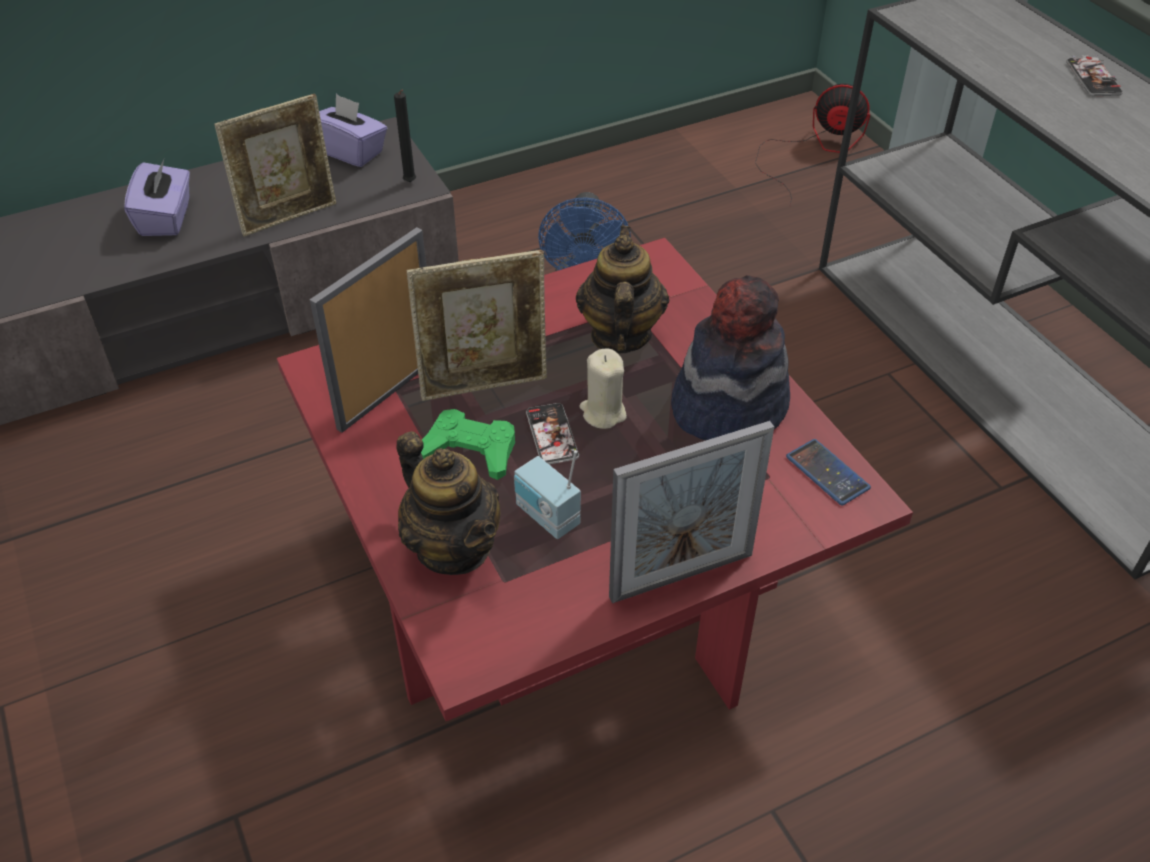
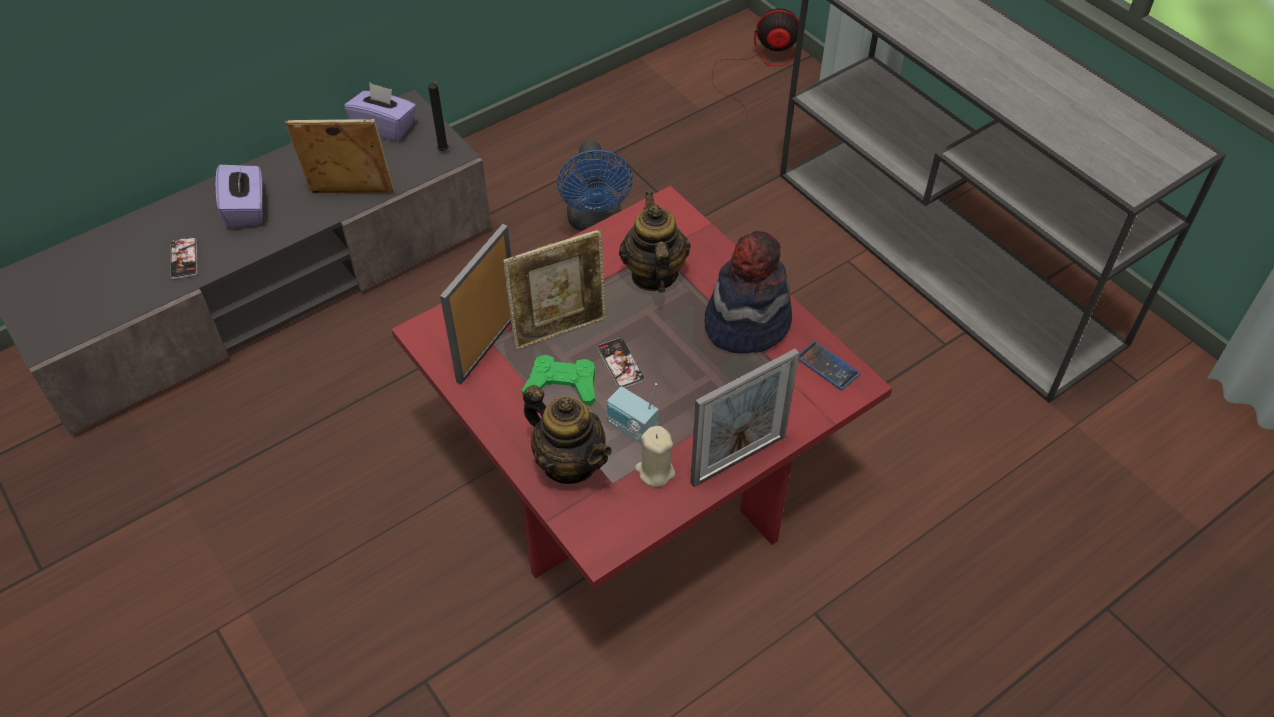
camera: 10 degrees left, 5 degrees up
(289, 216) = (351, 195): picture frame -> picture frame turned 135 degrees counterclockwise
(603, 412) = (655, 341): beige candle -> beige candle (655, 471)
(1093, 78) = (983, 29): phone -> phone (184, 259)

